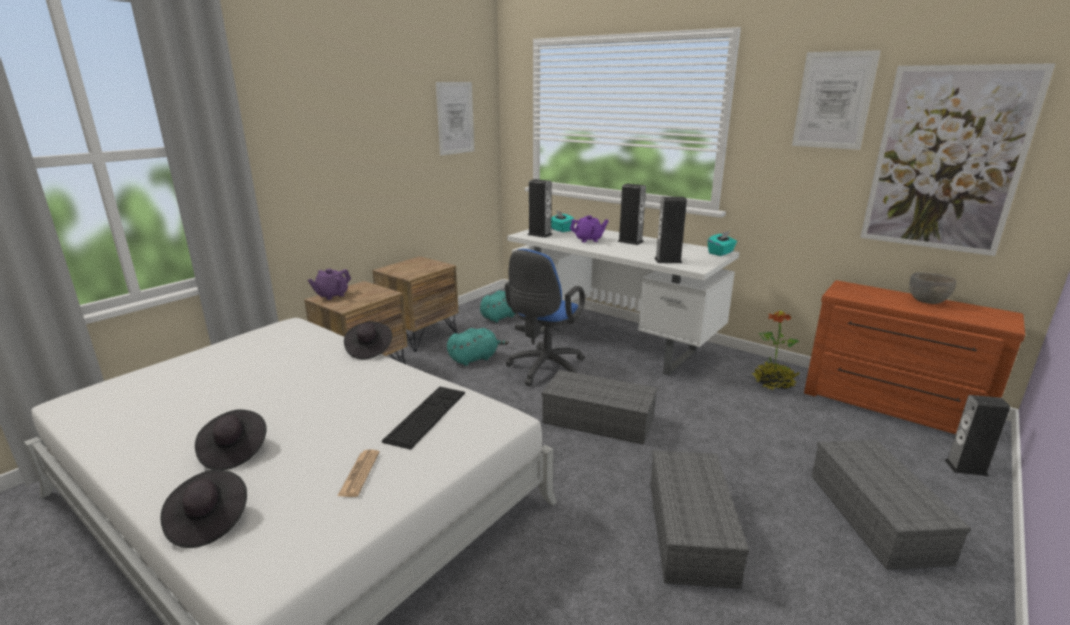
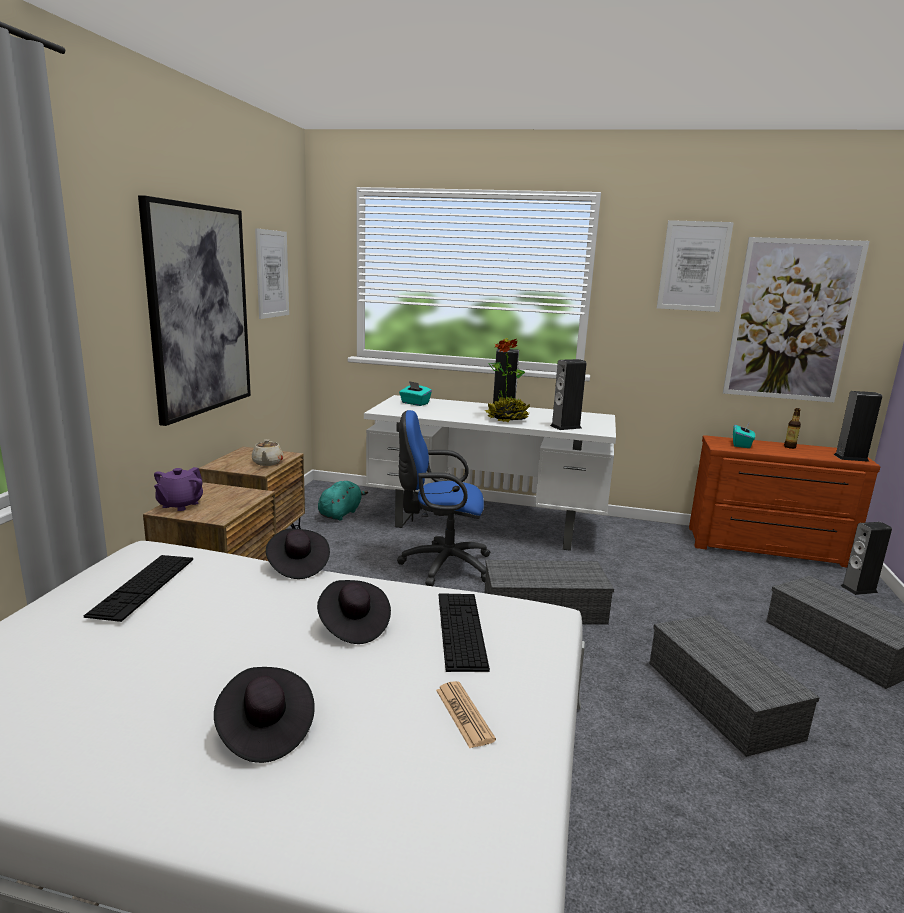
camera: 25 degrees left, 5 degrees down
(208, 521) = (336, 833): black hat -> black hat (353, 626)
(262, 347) = (143, 586): none -> keyboard
(375, 150) = (199, 310): none -> picture
(421, 270) = (267, 463): none -> beige teapot
(475, 358) = (351, 565): turquoise plush toy -> none
(540, 234) = (399, 409): speaker -> speaker (851, 458)
(544, 370) = (441, 565): blue office chair -> blue office chair turned 90 degrees clockwise
(588, 240) = (459, 412): purple teapot -> none
(721, 253) = (601, 416): turquoise tissue box -> turquoise tissue box (741, 445)
(773, 383) = (664, 543): potted plant -> potted plant (507, 419)
(927, 302) = (789, 447): grey bowl -> bottle

